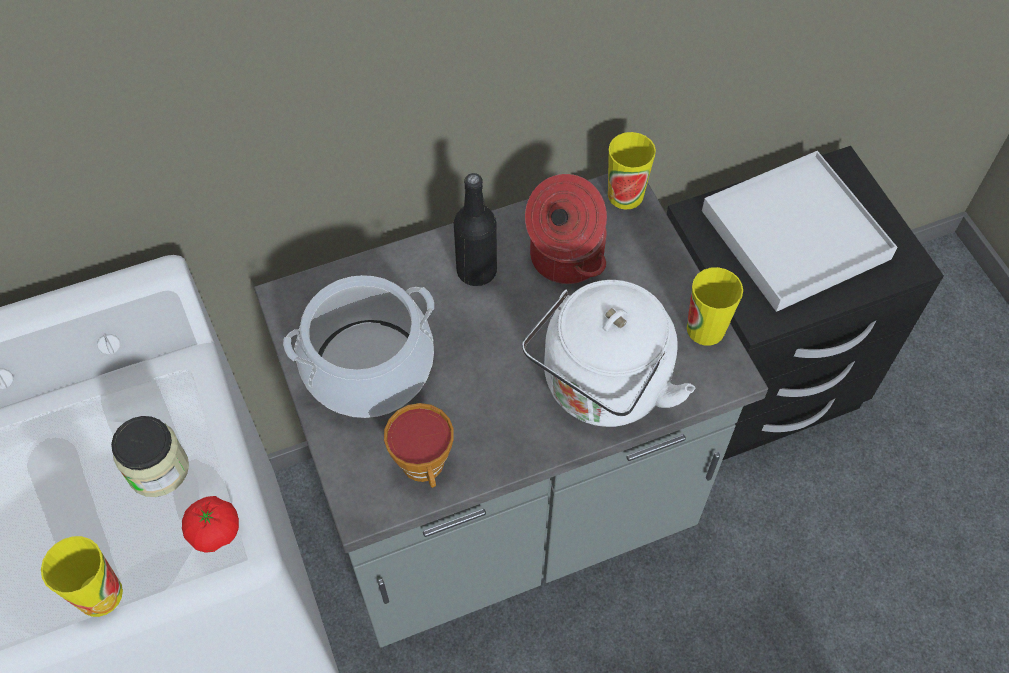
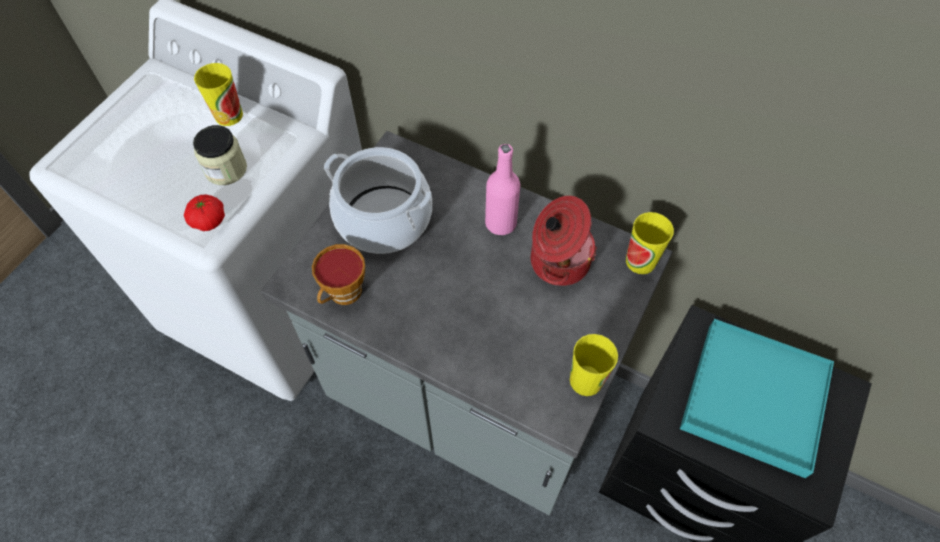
camera: 50 degrees right, 0 degrees up
(99, 594) = (135, 200): cup -> cup (229, 115)
(476, 271) = (500, 223): black bottle -> pink bottle
(601, 388) = (482, 350): white kettle -> none
(795, 234) = (754, 398): white tray -> turquoise tray

